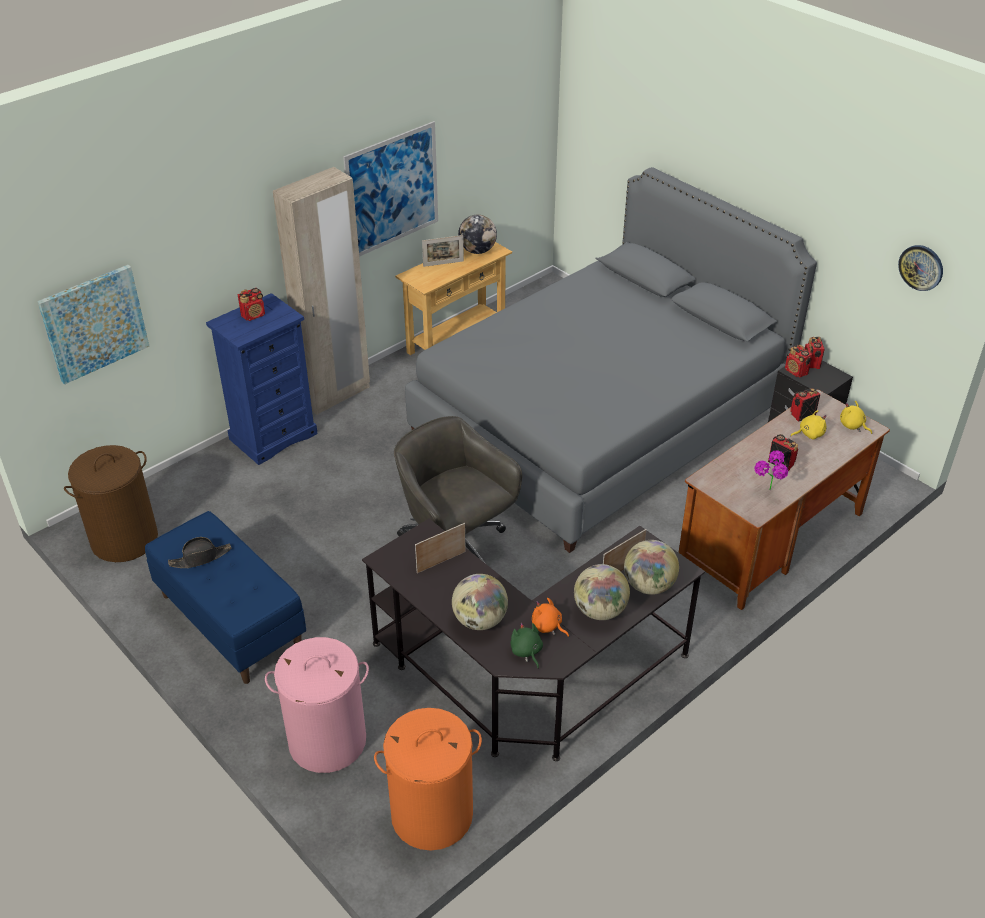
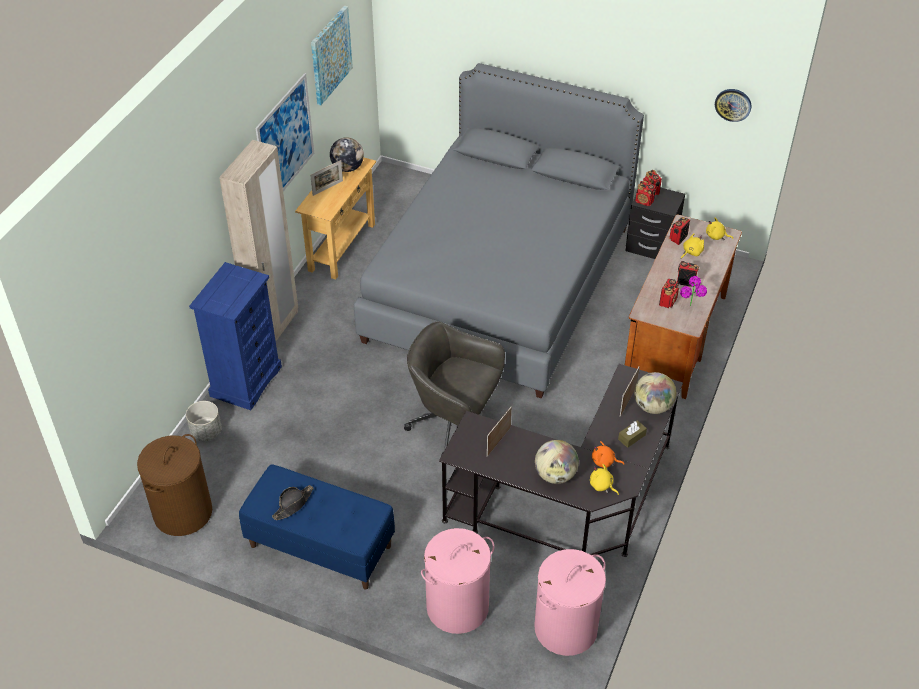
camera: 25 degrees left, 5 degrees up
(94, 323) = (122, 340): picture -> picture (330, 55)
(201, 471) = (206, 432): none -> grey planter
(253, 315) = (226, 287): radio -> radio (668, 301)
(431, 815) = (566, 628): orange laundry basket -> pink laundry basket
(526, 652) = (602, 486): green plush toy -> yellow plush toy
(599, 610) = (631, 437): globe -> brown tissue box

